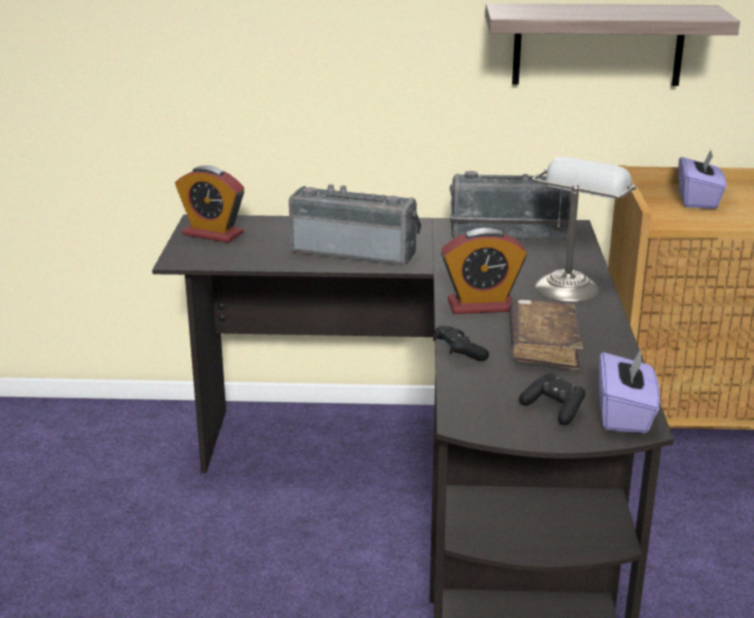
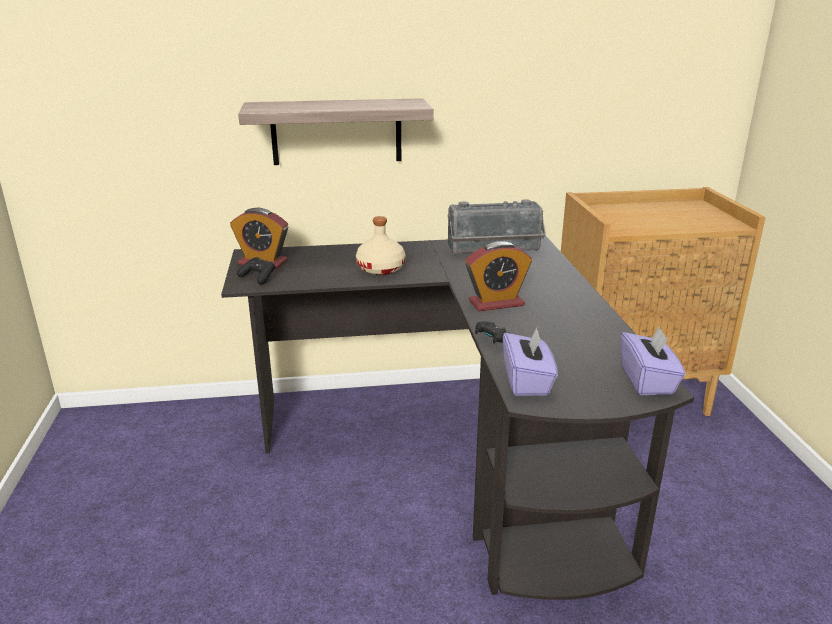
camera: 10 degrees left, 0 degrees up
(355, 251) = (381, 268): radio -> beige bottle
(543, 346) = (558, 331): brown book -> none
(554, 409) = (591, 381): black game controller -> black game controller (258, 277)
(571, 282) = (555, 280): white table lamp -> none
(598, 44) = (549, 101): shelf -> shelf (336, 132)
(698, 200) = (631, 214): purple tissue box -> purple tissue box (527, 381)

